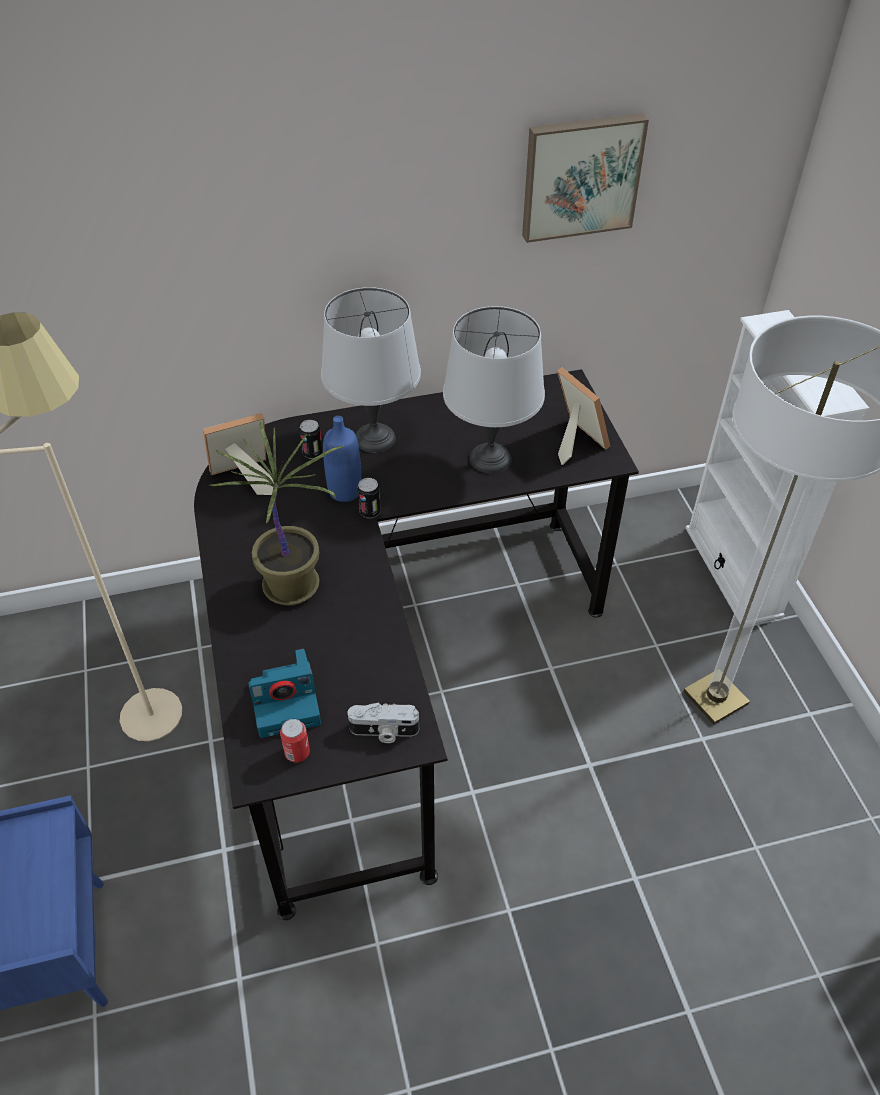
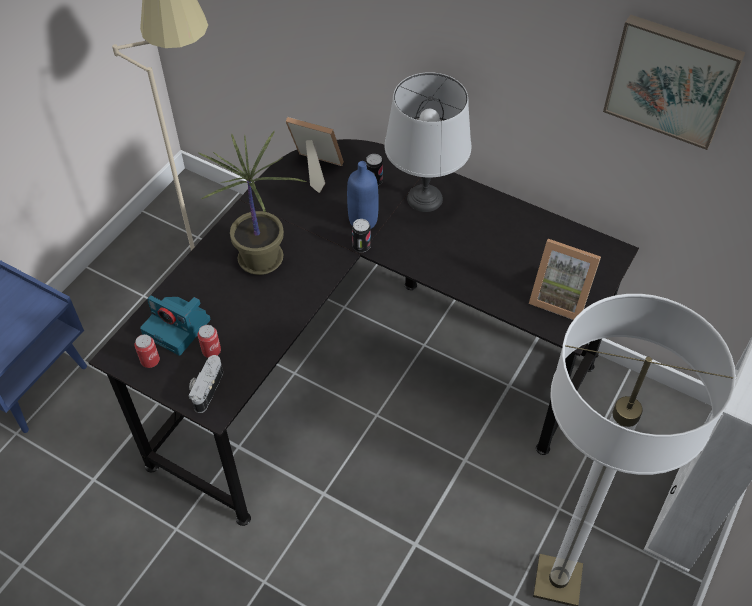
camera: 45 degrees right, 5 degrees up
(346, 696) = (211, 351): none -> can
(384, 732) = (206, 389): camera -> camera turned 60 degrees clockwise
(490, 458) = (484, 267): grey table lamp -> none
(574, 441) = (560, 297): picture frame -> picture frame turned 105 degrees clockwise

